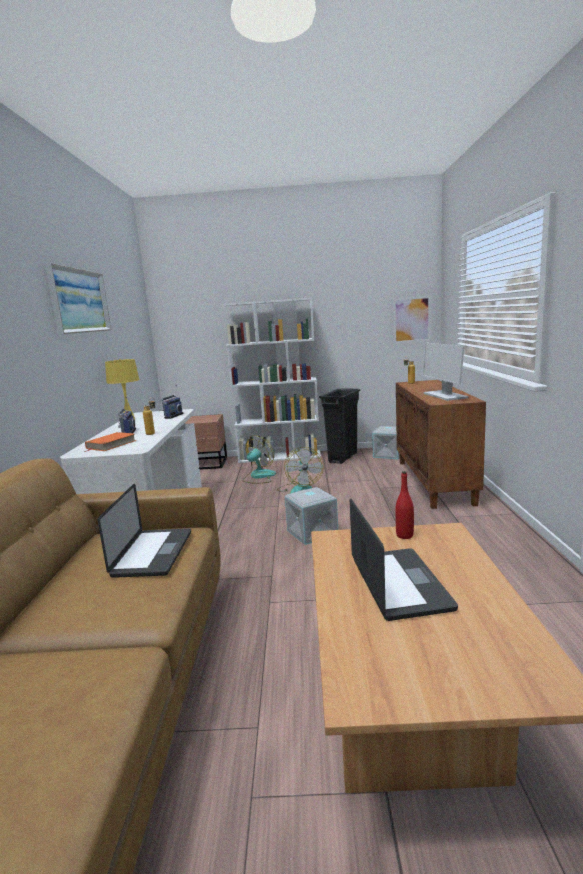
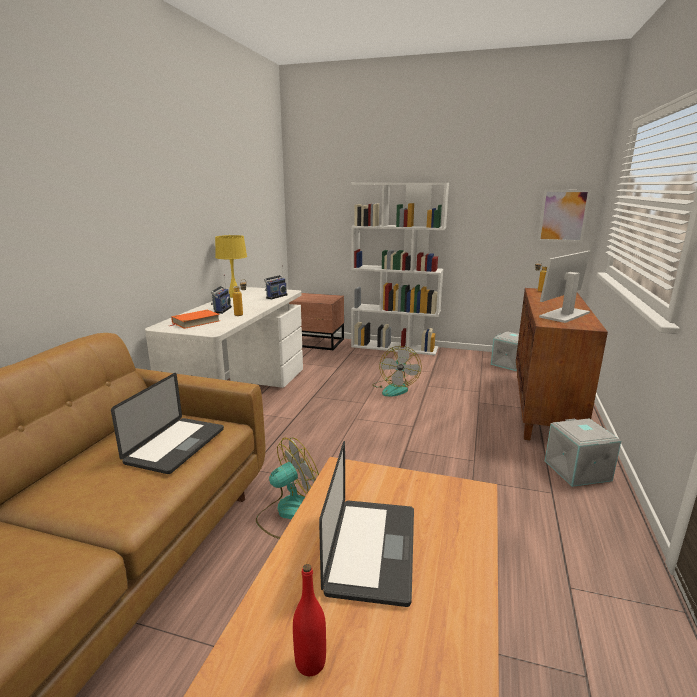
camera: 15 degrees right, 5 degrees up
(79, 301) = (191, 175): picture -> none
(258, 477) = (362, 366): fan -> fan (289, 513)
(311, 532) = (381, 440): grey storage box -> grey storage box (576, 470)
(343, 457) = (458, 359): black trash can -> none
(404, 535) = (421, 486): red bottle -> red bottle (310, 663)
(444, 395) = (564, 315): monitor -> monitor turned 45 degrees clockwise

